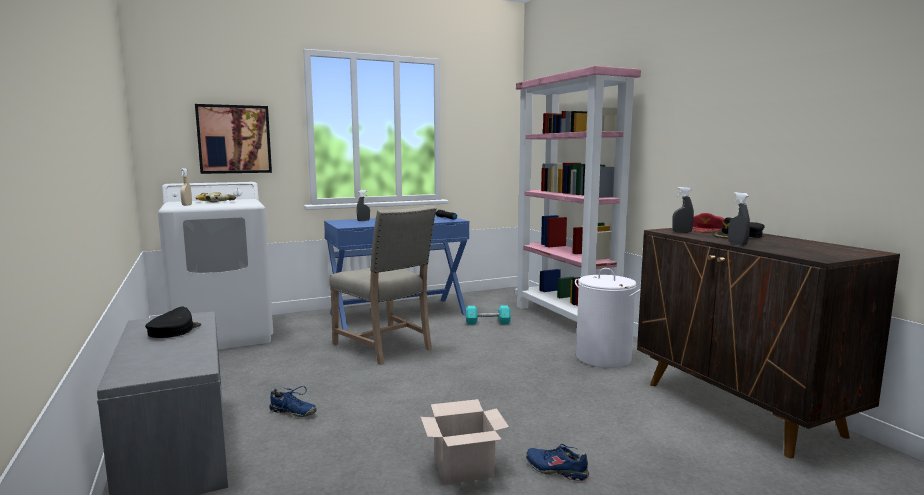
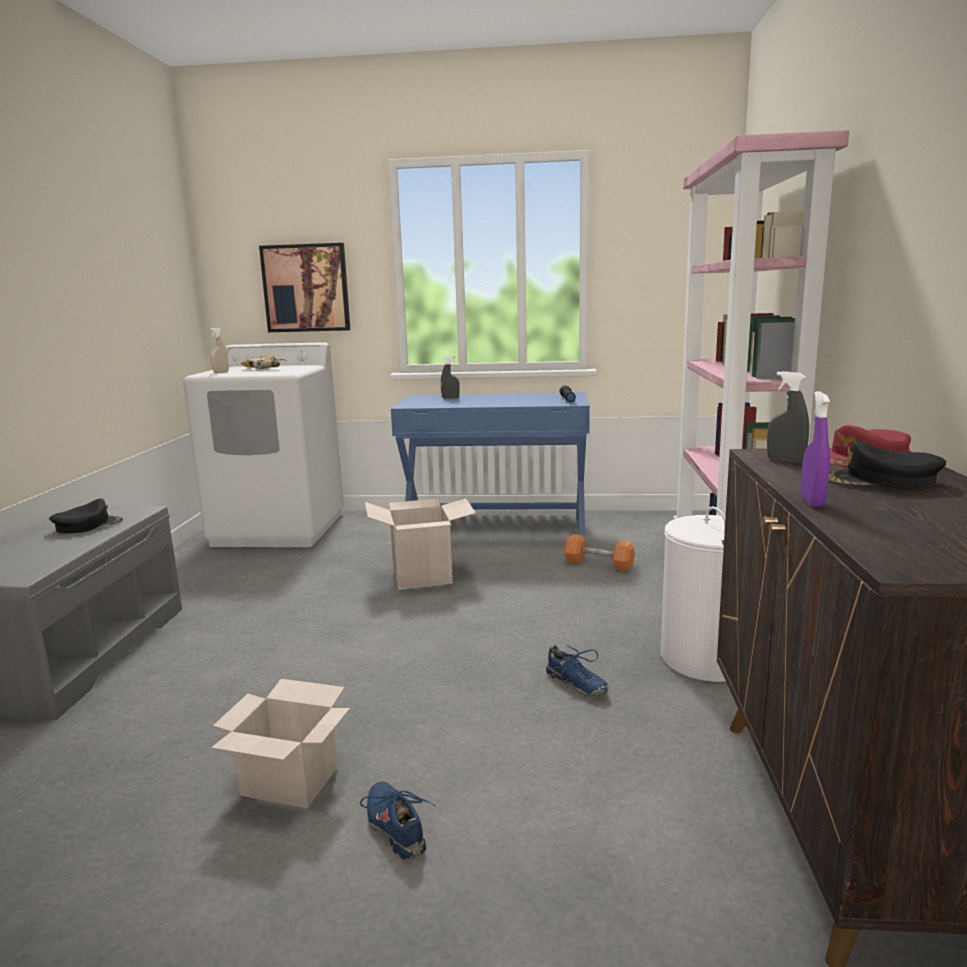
camera: 30 degrees right, 5 degrees up
(293, 412) = (220, 644): blue shoe -> blue shoe (576, 684)
(385, 347) = (422, 576): beige chair -> cardboard box
(487, 322) = (598, 564): turquoise dumbbell -> orange dumbbell
(737, 244) = (812, 502): grey spray bottle -> purple spray bottle

